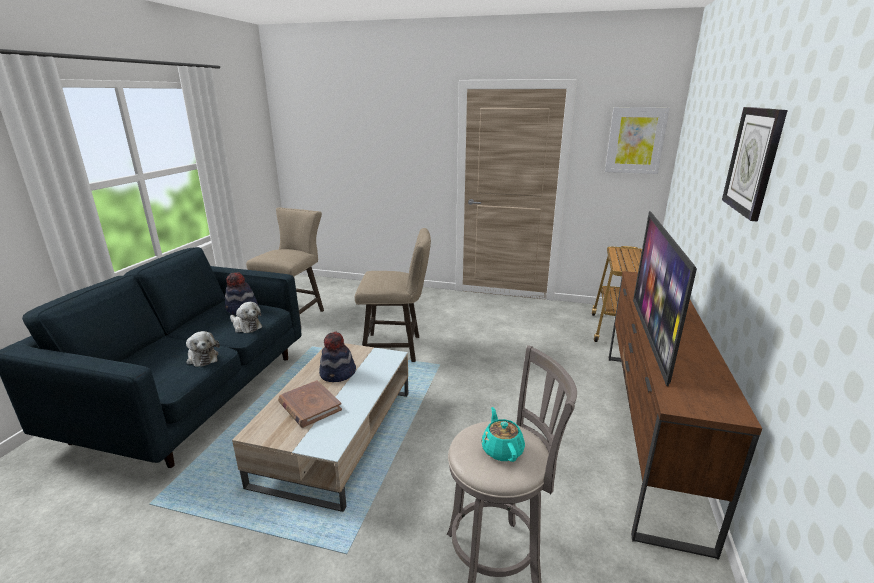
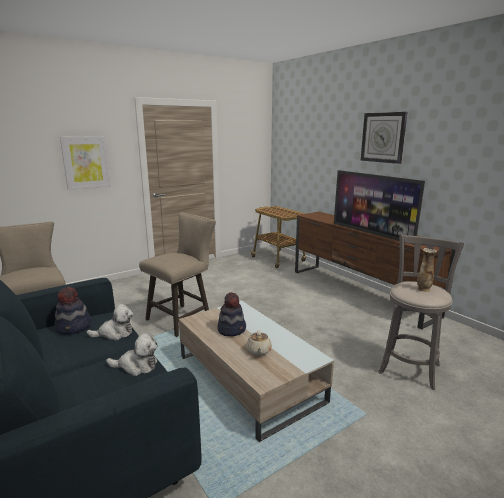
camera: 50 degrees left, 5 degrees down
(309, 406) = (258, 351): brown book -> beige teapot
(502, 449) = (423, 289): turquoise teapot -> vase
(635, 140) = (252, 140): picture -> picture (86, 162)

